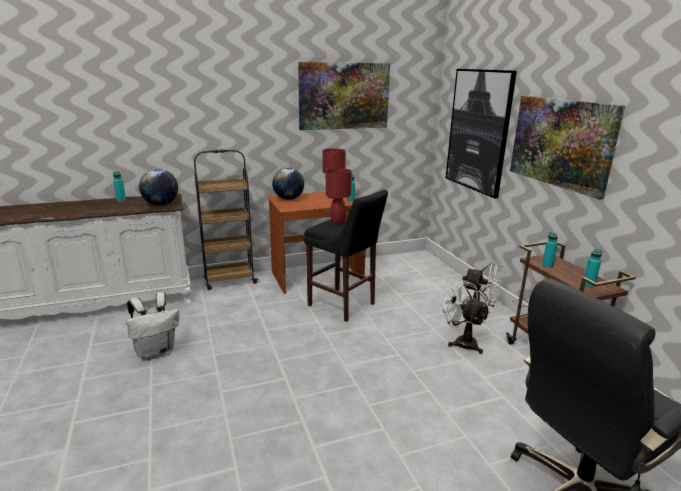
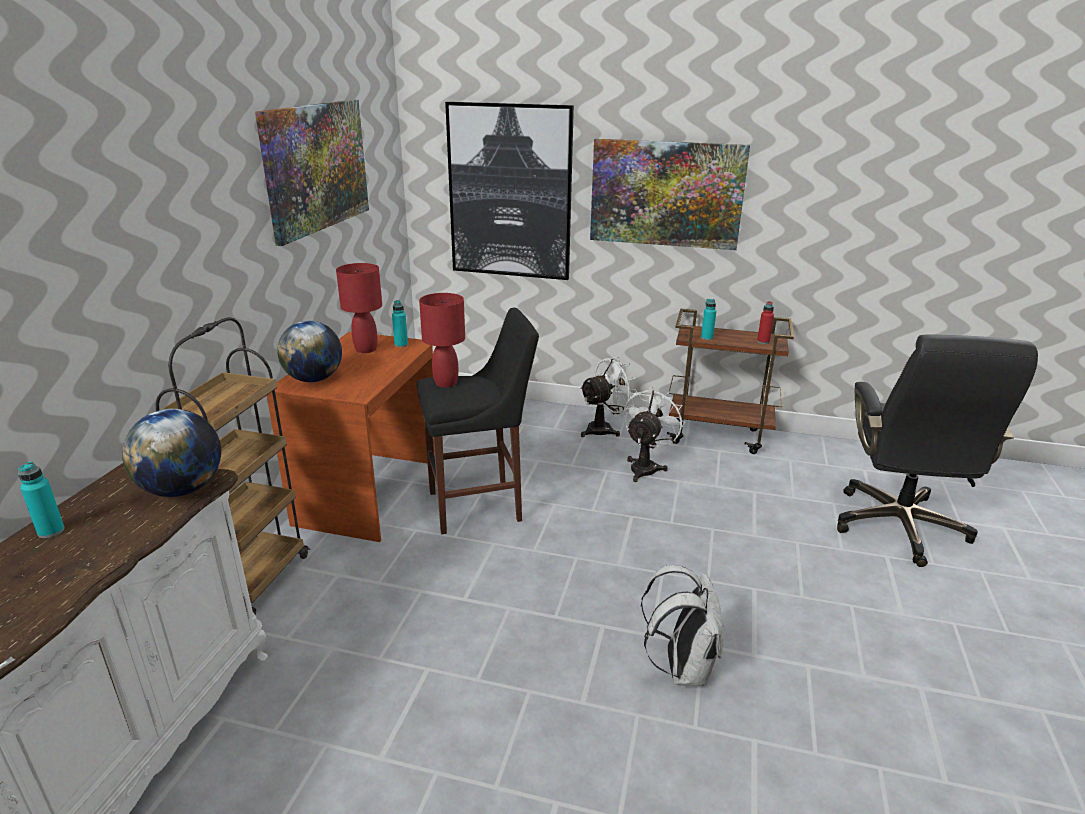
camera: 55 degrees left, 5 degrees up
(156, 352) = (396, 752): white backpack -> white backpack (682, 667)
(461, 342) = (646, 466): white fan -> white fan turned 120 degrees clockwise
(588, 285) = (763, 342): turquoise bottle -> red bottle

